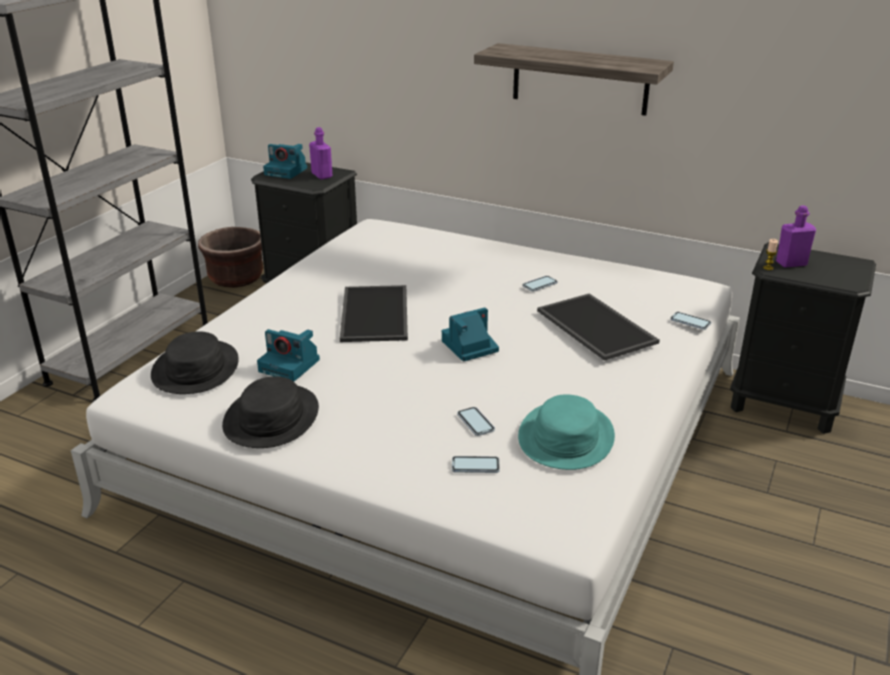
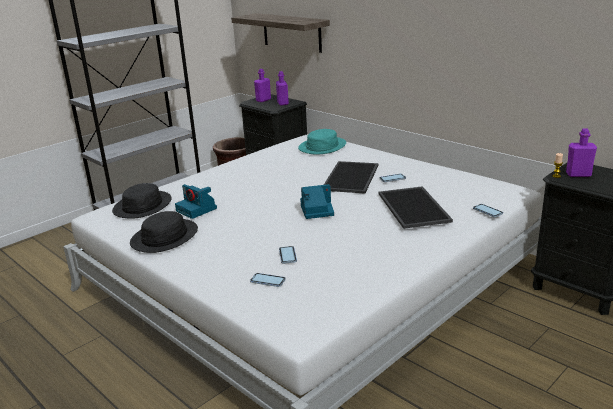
camera: 20 degrees right, 5 degrees down
(287, 171) = (263, 100): camera -> purple bottle
(376, 314) = (271, 186): tray -> tray (352, 178)
(565, 437) = (342, 272): turquoise hat -> turquoise hat (322, 146)
(580, 79) = (439, 36): shelf -> shelf (291, 32)

